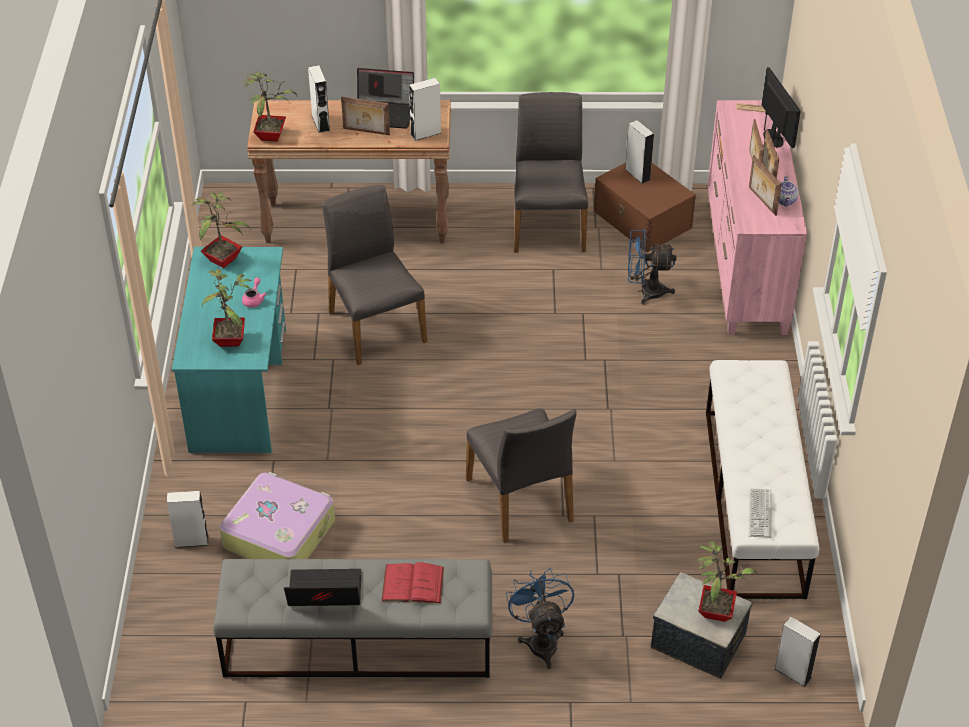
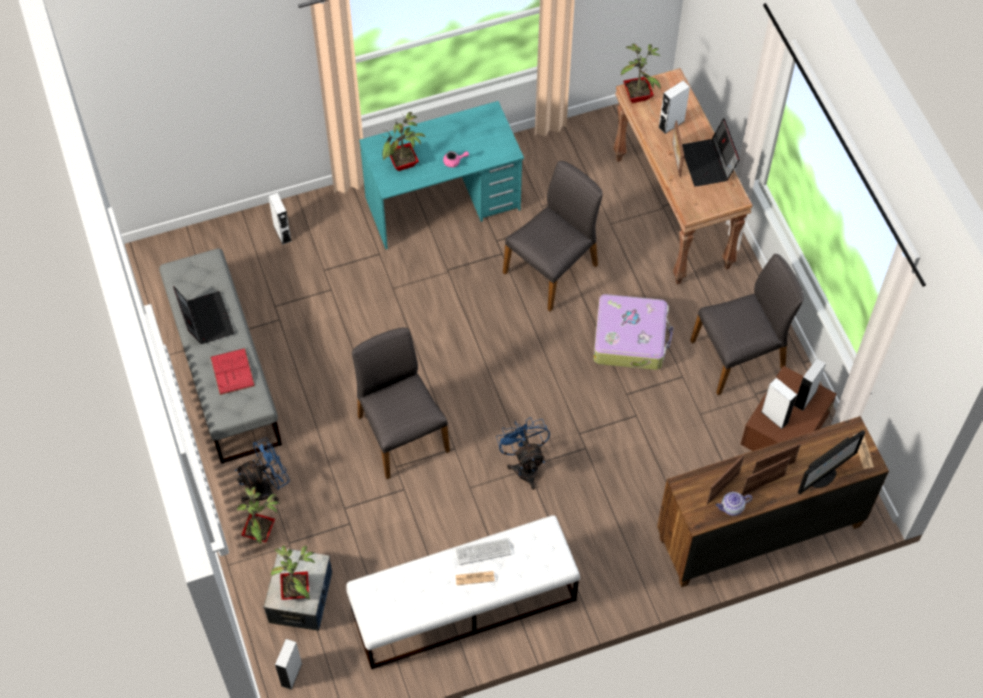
camera: 70 degrees right, 15 degrees up
(224, 259) = (491, 125): potted plant -> potted plant (261, 533)
(279, 532) = (310, 284): suitcase -> suitcase (630, 338)
(425, 133) = (695, 202): white speaker -> white speaker (774, 416)
(521, 500) = (401, 433): grey chair -> grey chair turned 105 degrees clockwise
(645, 291) = (686, 457): blue fan -> blue fan (525, 465)
(745, 267) = (758, 531): pink dresser -> brown dresser
(760, 513) = (385, 591): keyboard -> keyboard (483, 552)
(767, 437) = (475, 578): none -> newspaper

